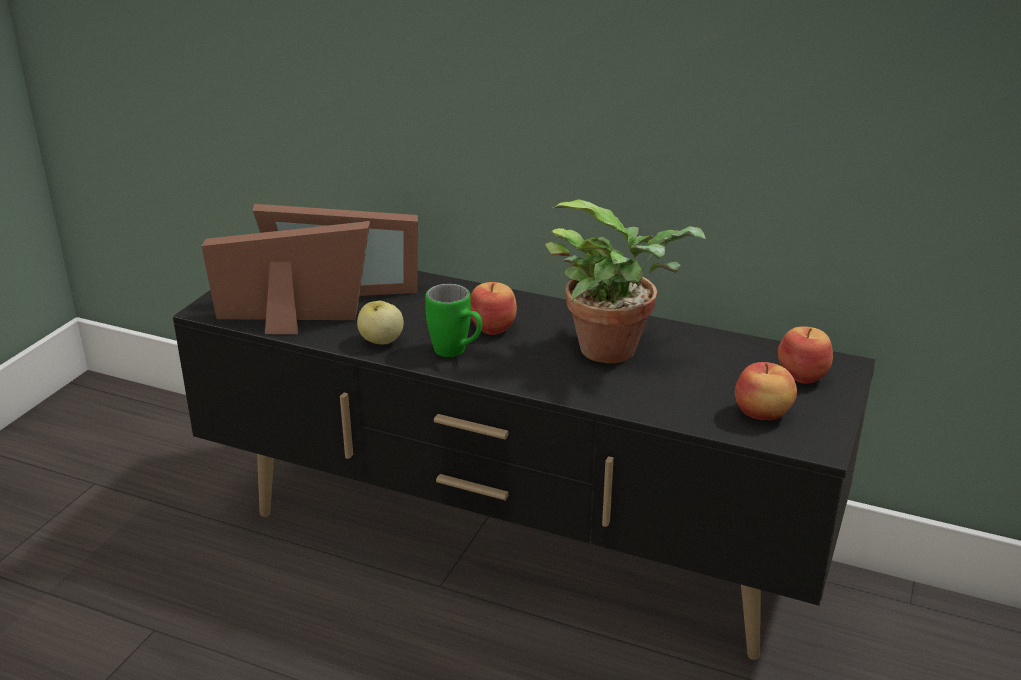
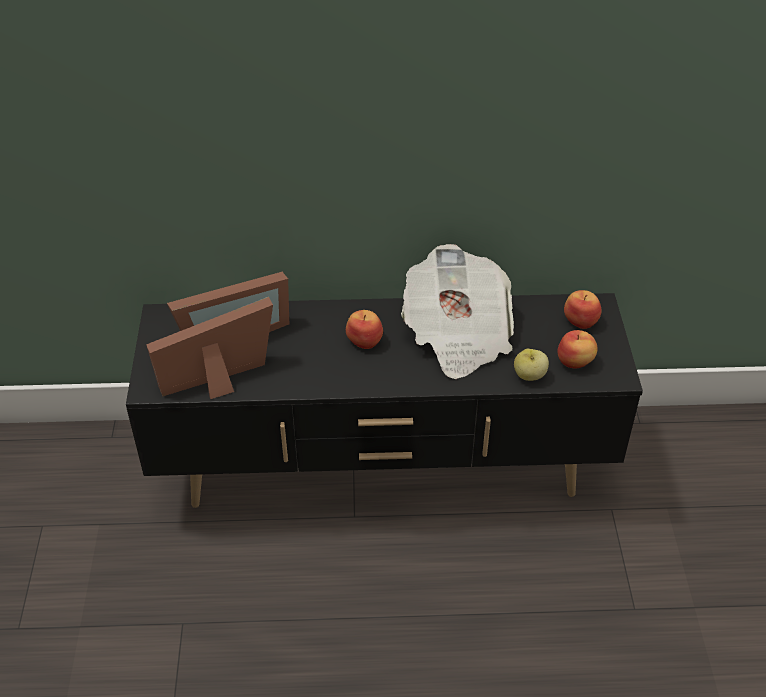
camera: 25 degrees left, 15 degrees up
(381, 341) = (298, 379): apple -> apple (529, 376)
(457, 353) = (357, 372): green mug -> none
(616, 349) = (457, 335): potted plant -> newspaper

